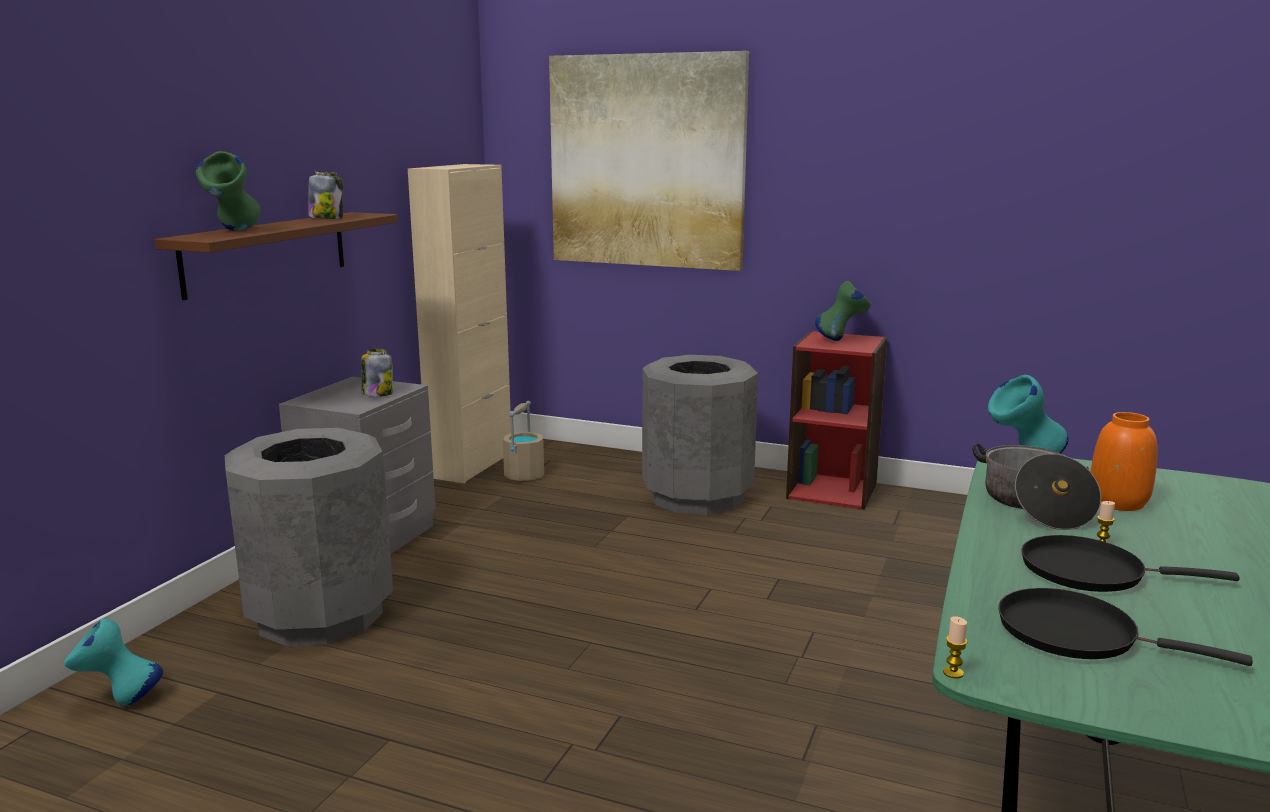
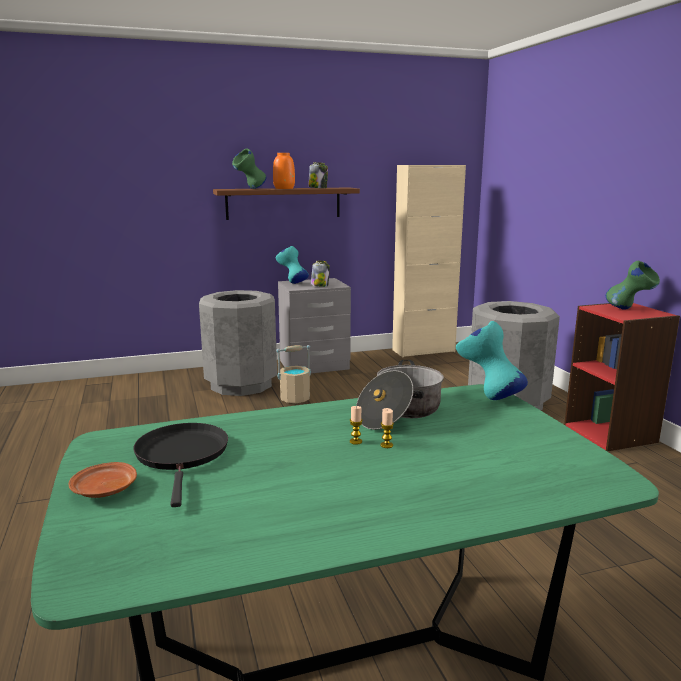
camera: 50 degrees right, 0 degrees up
(119, 702) = (141, 385): turquoise vase -> turquoise vase (292, 283)
(524, 475) = (438, 363): beige bucket -> beige bucket (295, 398)
(647, 162) = (552, 163): picture -> none
(953, 673) = (94, 435): candle -> candle (386, 445)
(1090, 571) = (296, 445): black frying pan -> none
(1117, 503) = (459, 434): orange vase -> orange vase (284, 188)
(1160, 700) = (104, 490): none -> brown plate

